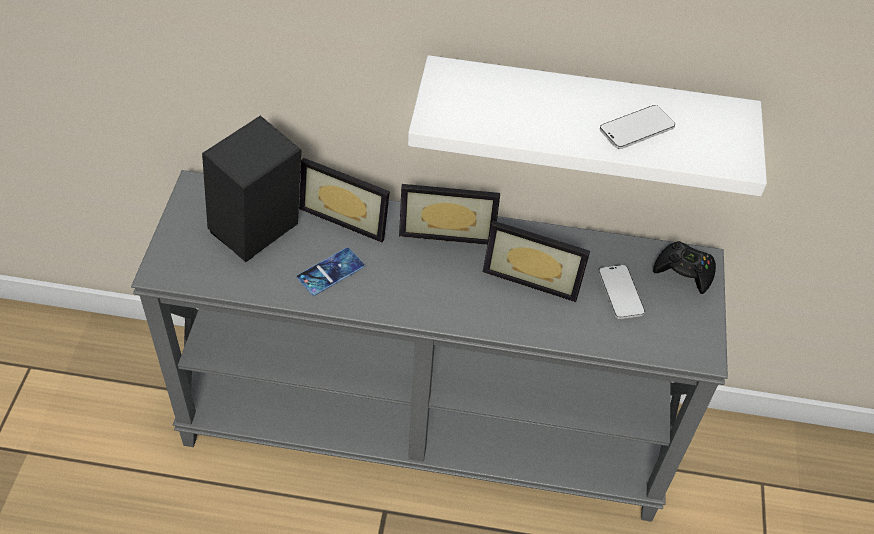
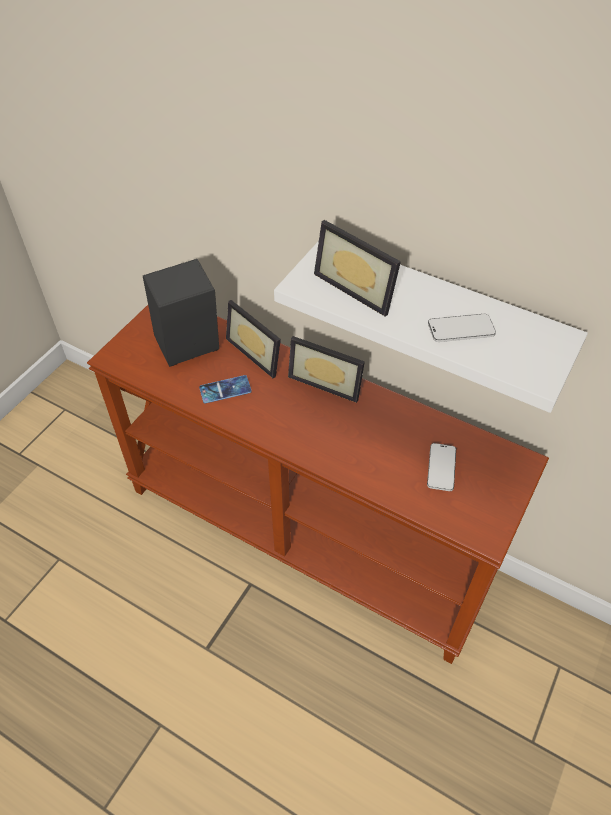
camera: 25 degrees right, 0 degrees up
(426, 425) = (307, 531): grey console table -> brown console table
(534, 274) = (377, 433): picture frame -> picture frame (359, 286)
(684, 271) = (505, 466): black game controller -> none

